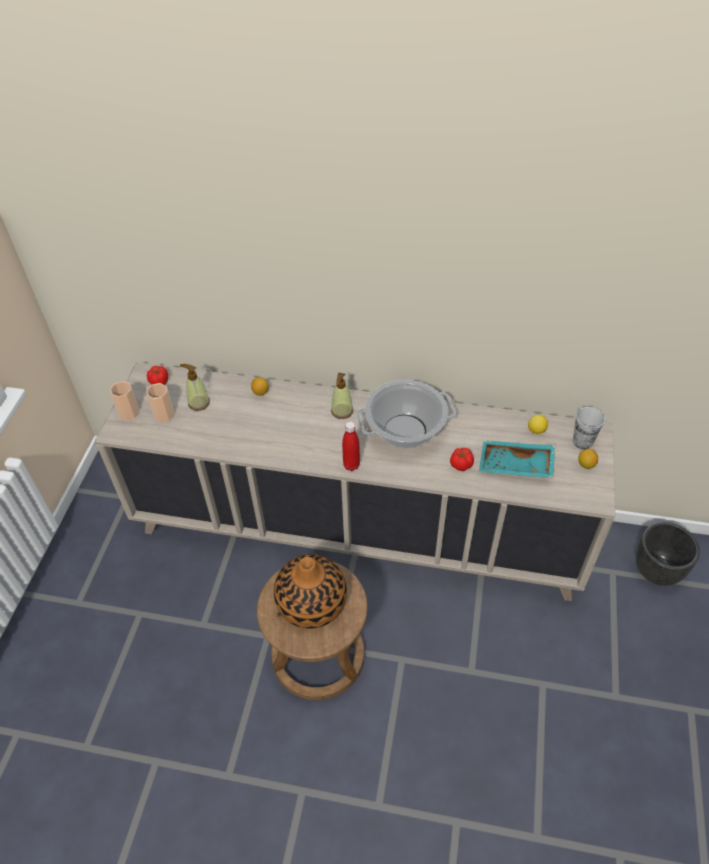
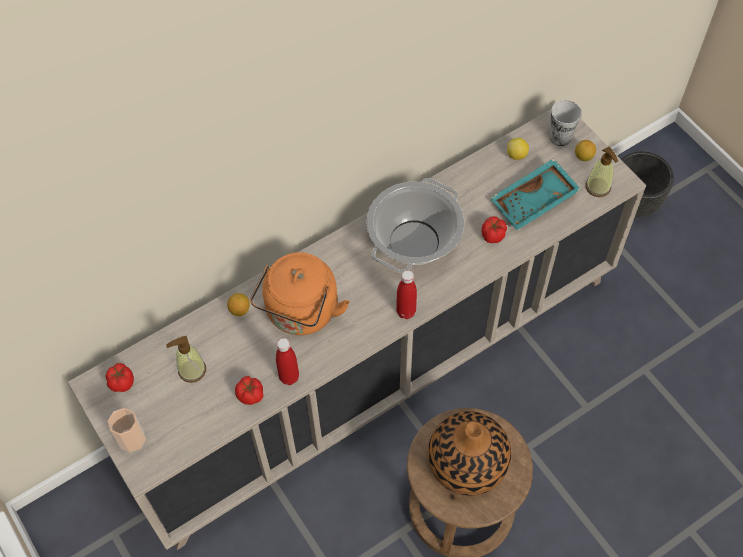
camera: 45 degrees left, 10 degrees up
(164, 414) = (171, 410): cup -> none
(211, 440) = (251, 395): none -> tomato
(242, 447) = (289, 377): none -> red bottle
(290, 419) = (301, 314): none -> orange kettle
(342, 411) = (338, 267): soap dispenser -> soap dispenser (598, 187)

